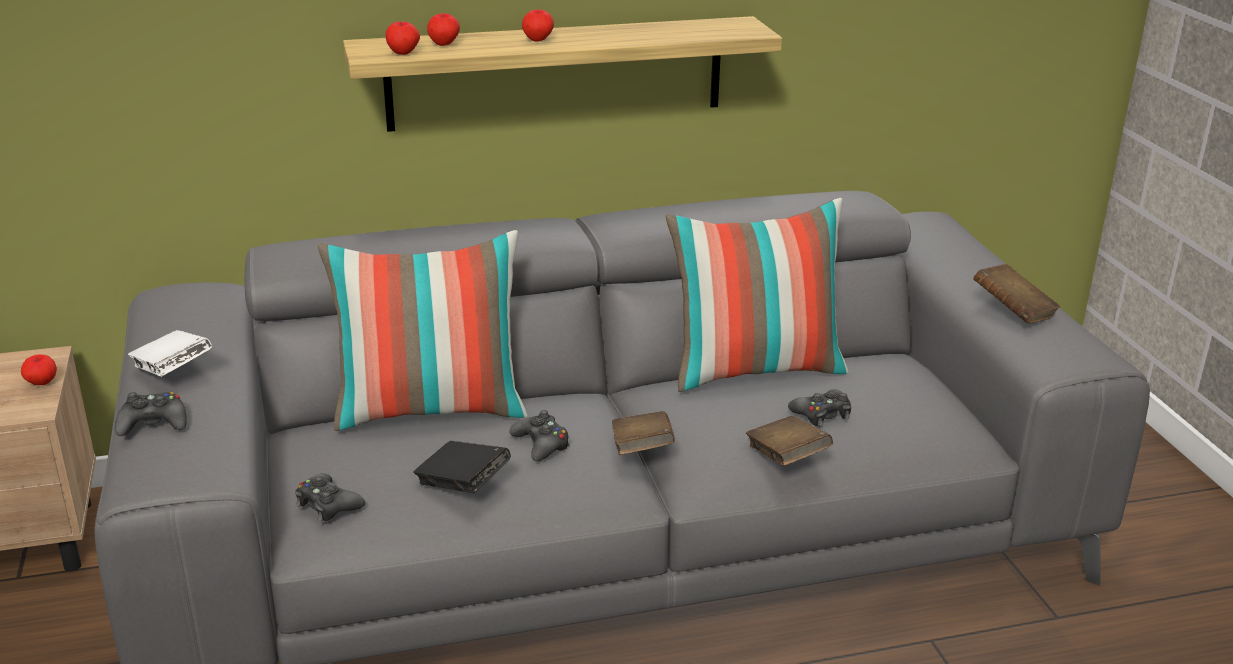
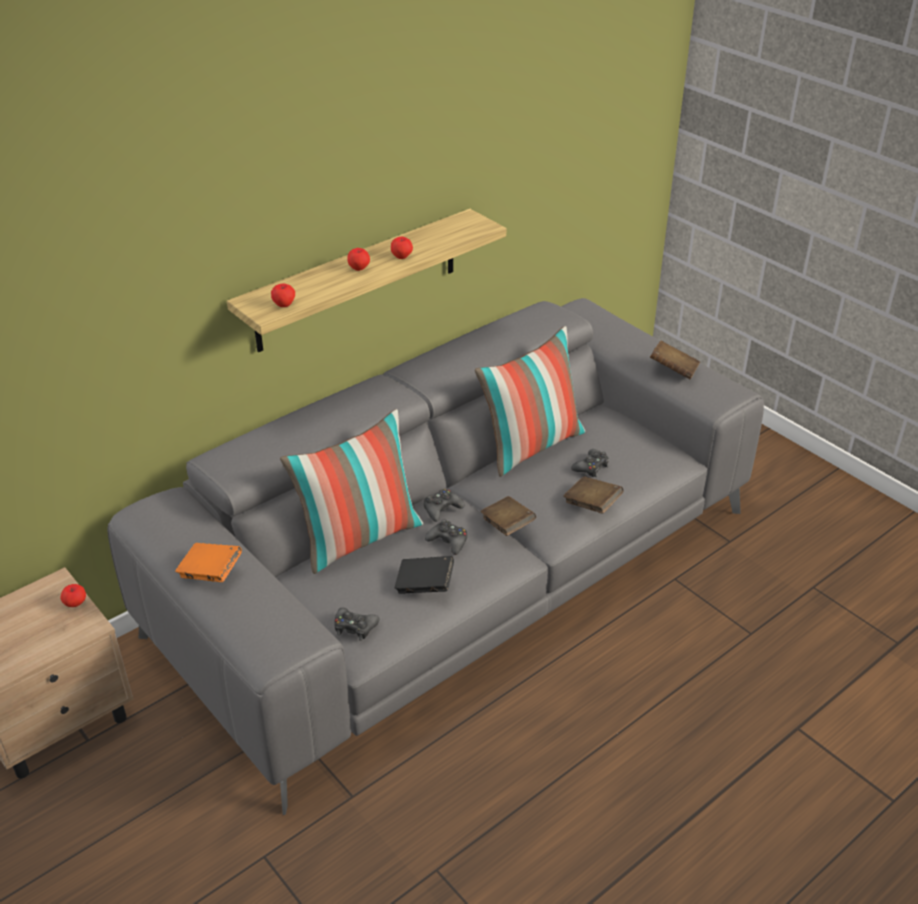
camera: 25 degrees left, 10 degrees up
(153, 423) = (238, 616): black game controller -> black game controller (442, 509)
(173, 372) = (211, 573): white book -> orange book
(444, 44) = (302, 288): apple -> apple (402, 257)

